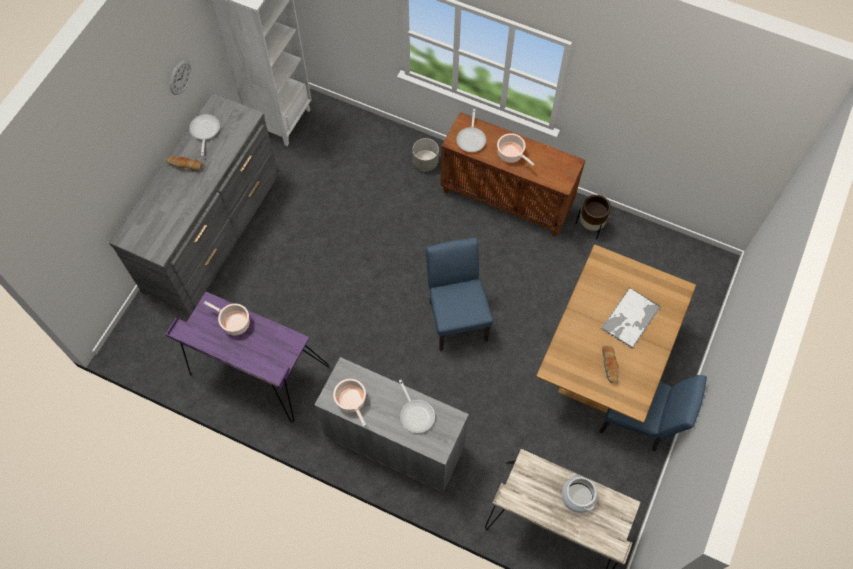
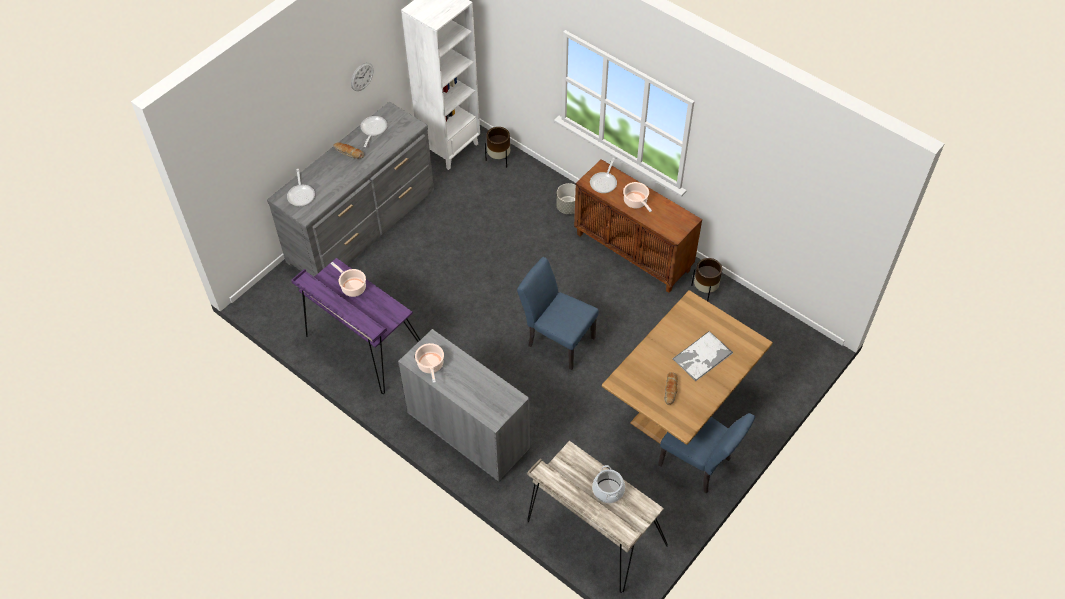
camera: 15 degrees right, 10 degrees down
(337, 122) = (499, 159): none -> brown planter
(416, 413) = (483, 387): frying pan -> frying pan (301, 195)
(456, 316) = (557, 339): blue chair -> blue chair turned 60 degrees counterclockwise

